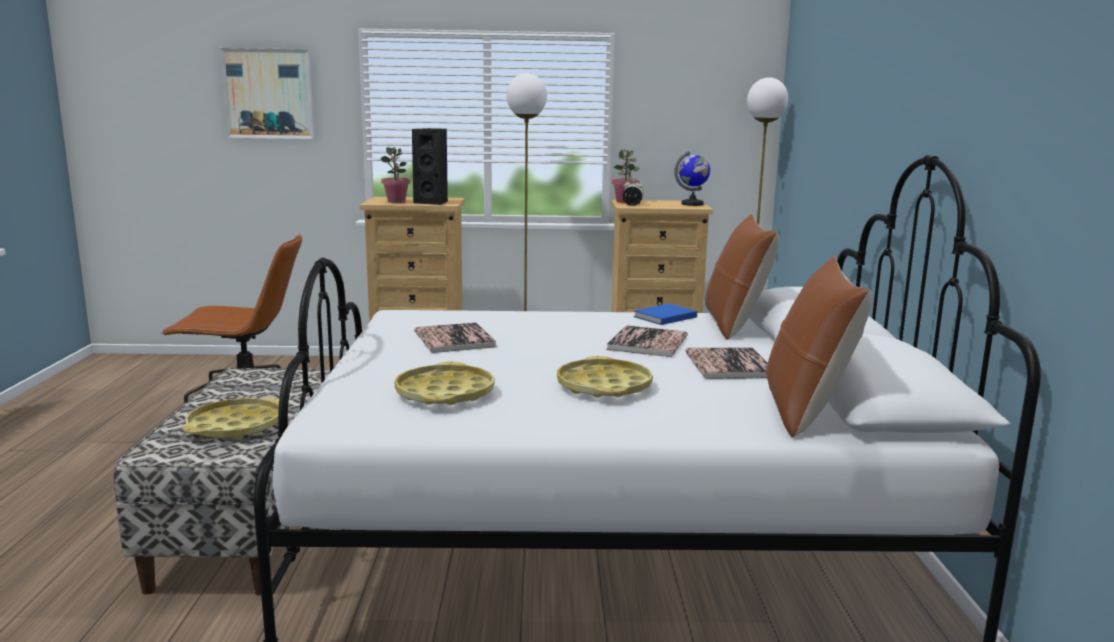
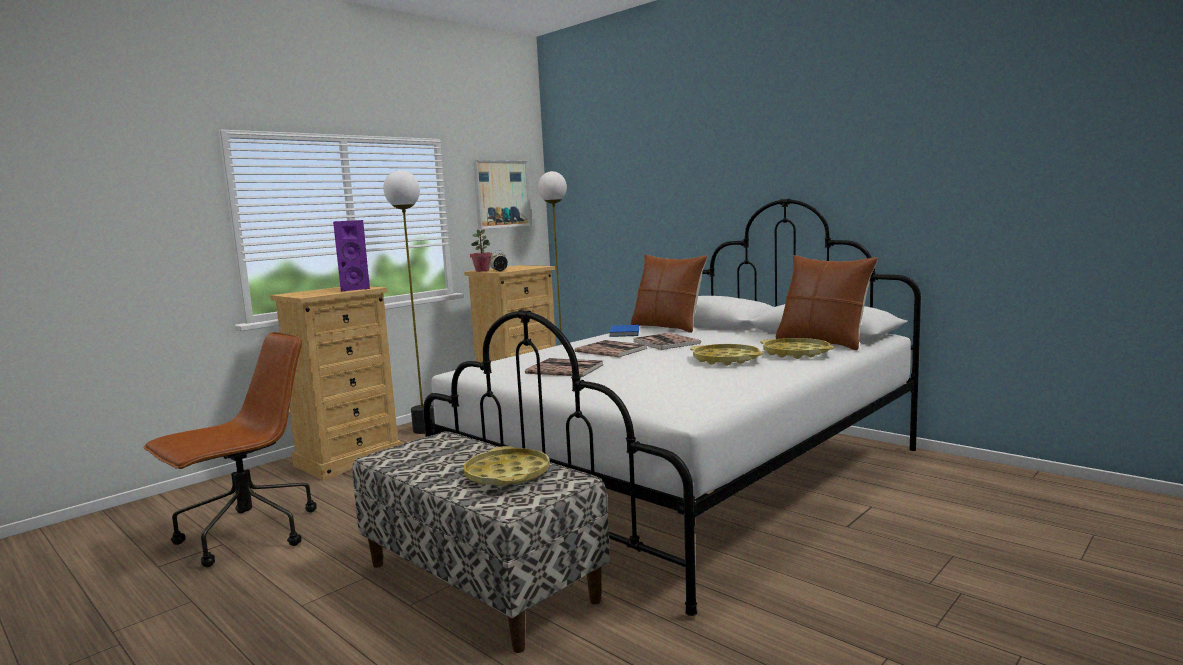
camera: 45 degrees left, 5 degrees down
(269, 94) = (119, 199): picture -> picture (501, 194)
(396, 201) = (319, 293): potted plant -> none
(433, 202) = (353, 289): black speaker -> purple speaker
(445, 393) = (674, 385): yellow tray -> yellow tray (796, 353)
(692, 204) = (529, 266): globe -> none
(729, 365) = (734, 339): book -> book (611, 350)

